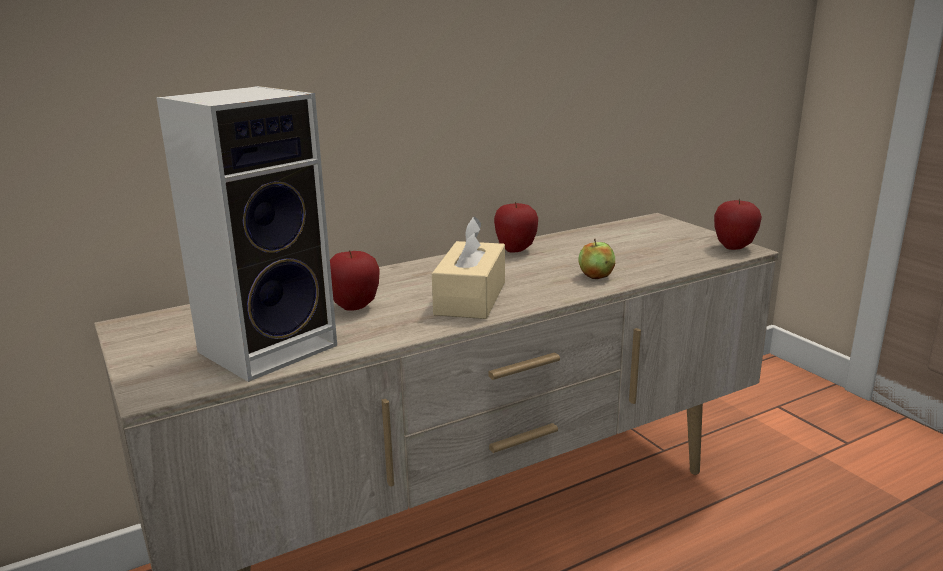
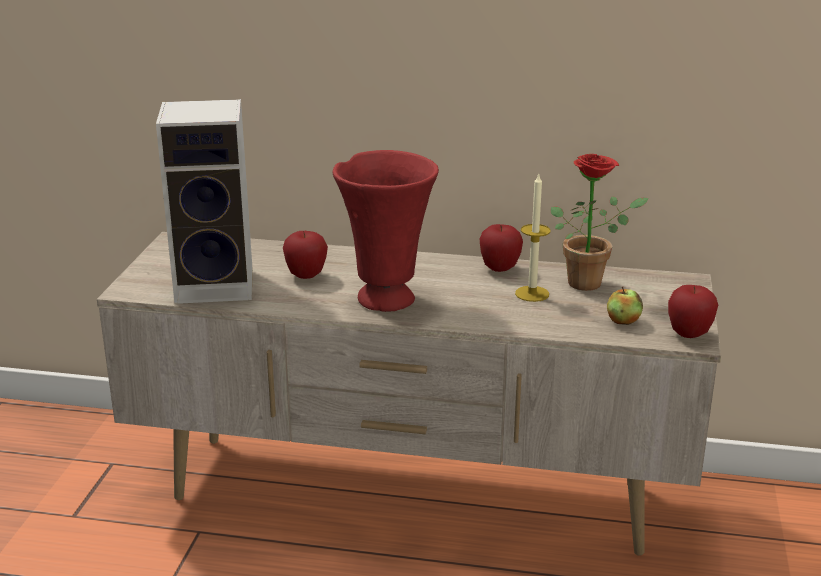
camera: 40 degrees right, 5 degrees up
(470, 298) = (387, 298): beige tissue box -> red vase
(577, 257) = (532, 294): none -> candle
(596, 276) = (509, 315): apple -> apple (623, 321)
(599, 238) = (591, 282): none -> potted plant

